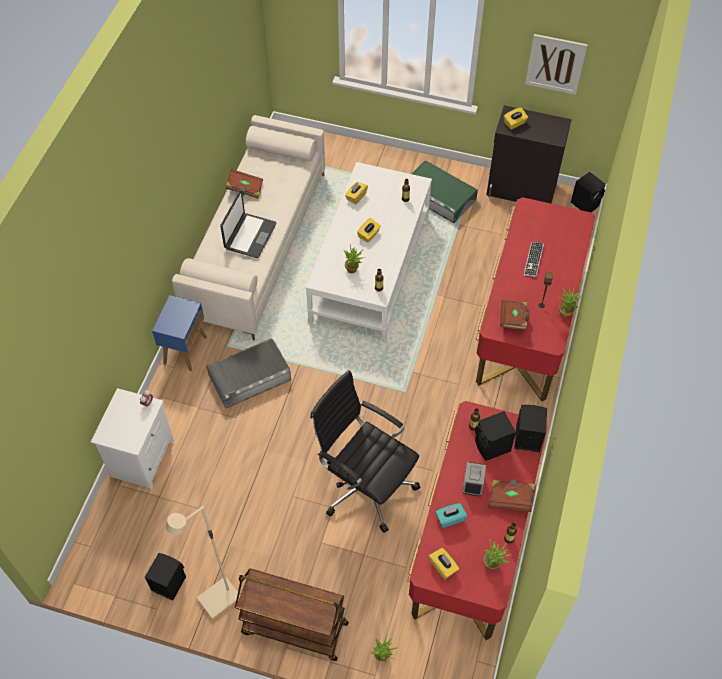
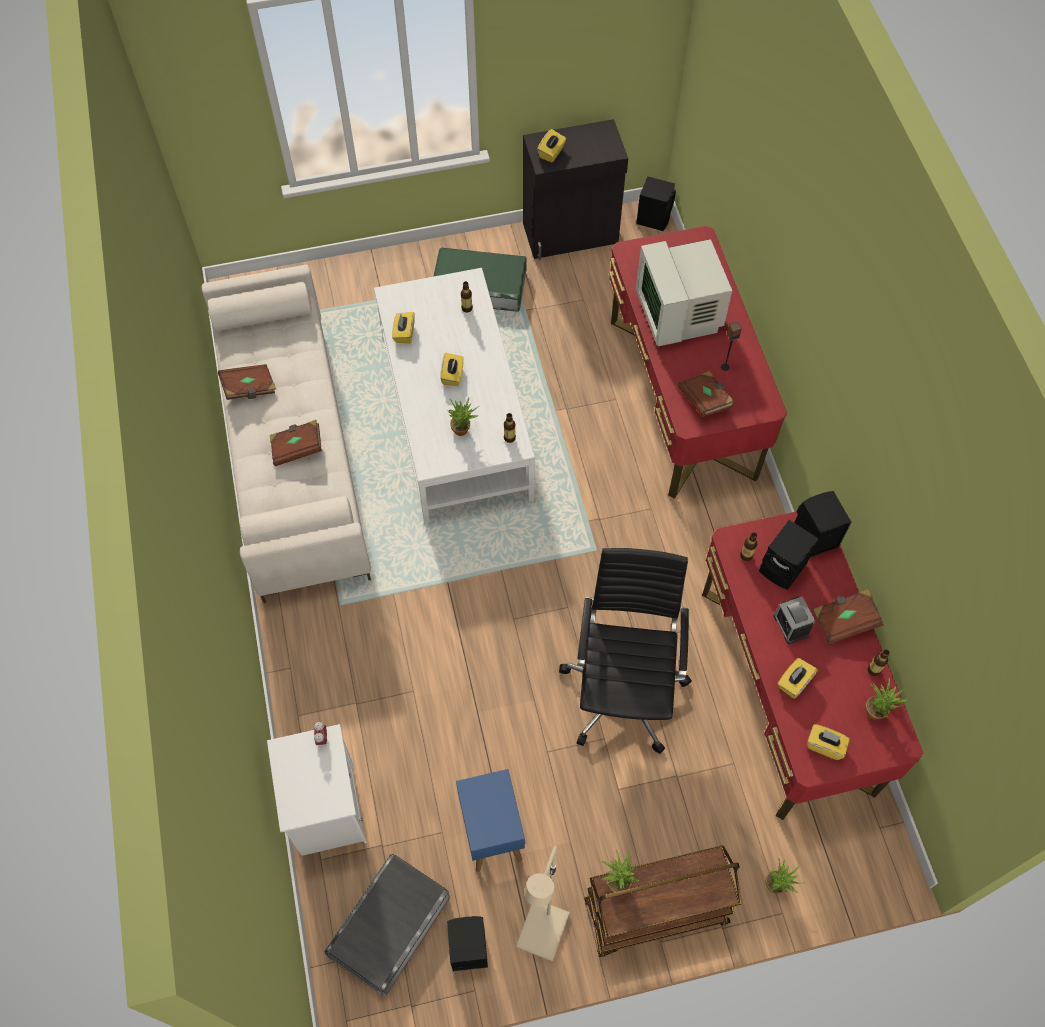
camera: 30 degrees left, 5 degrees up
(185, 350) = (289, 637): blue side table -> blue side table (491, 832)
(249, 236) = (297, 448): laptop -> brown book
(249, 377) = (395, 629): grey storage box -> grey storage box (389, 926)
(365, 485) = (624, 689): black office chair -> black office chair turned 90 degrees clockwise
(450, 518) = (794, 682): turquoise tissue box -> yellow tissue box
(533, 260) = (679, 315): keyboard -> monitor
(555, 64) = (582, 55): picture -> none
(565, 312) = (757, 362): potted plant -> potted plant (617, 880)

